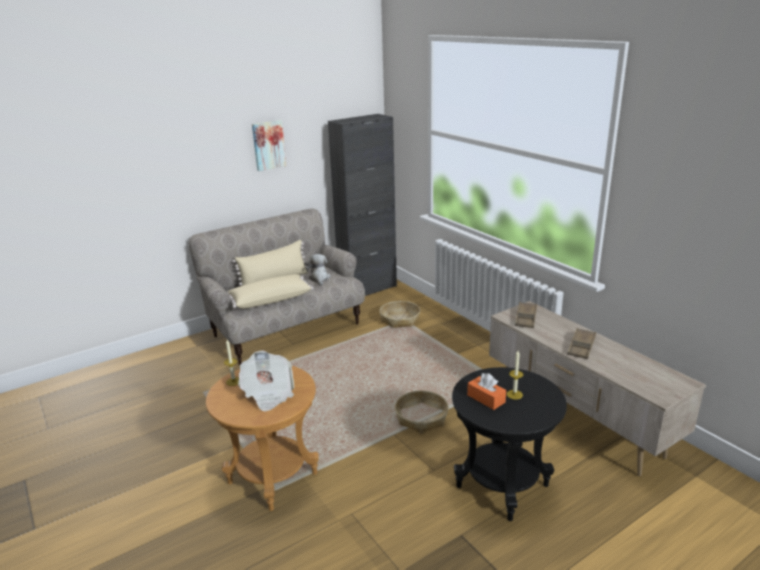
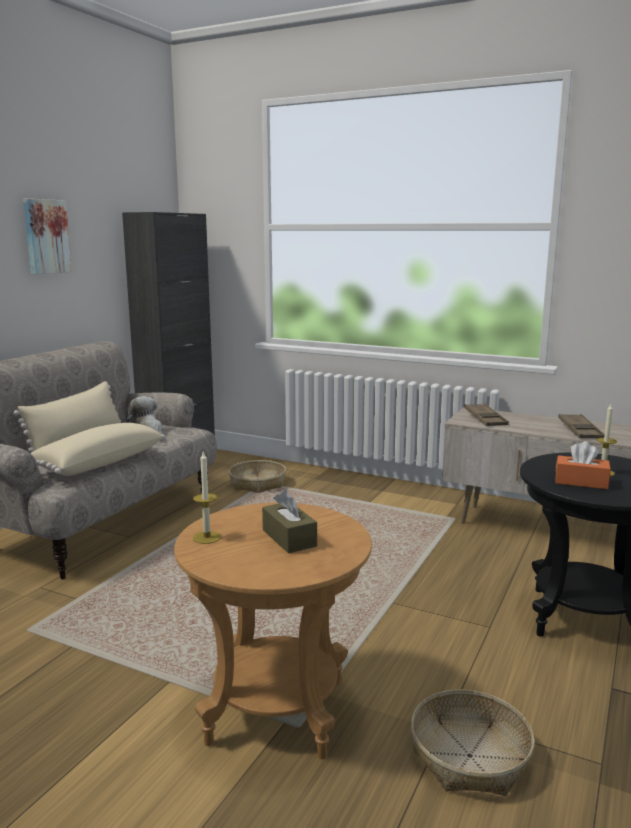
camera: 30 degrees left, 10 degrees down
(268, 393) = (289, 538): newspaper -> brown tissue box
(421, 418) = (405, 575): basket -> basket (469, 756)

